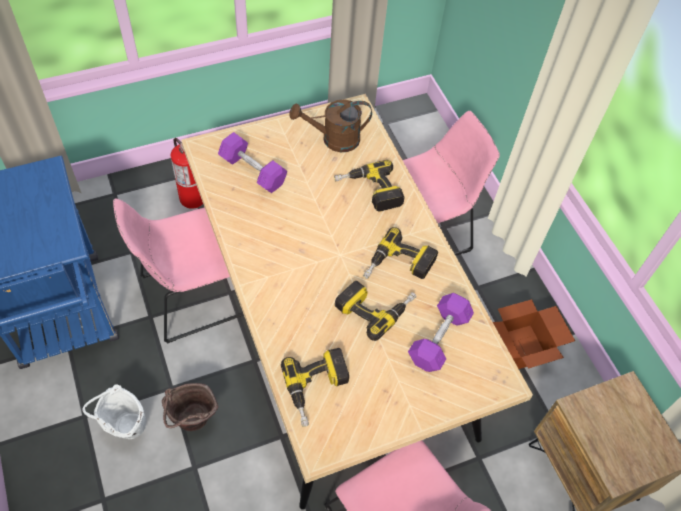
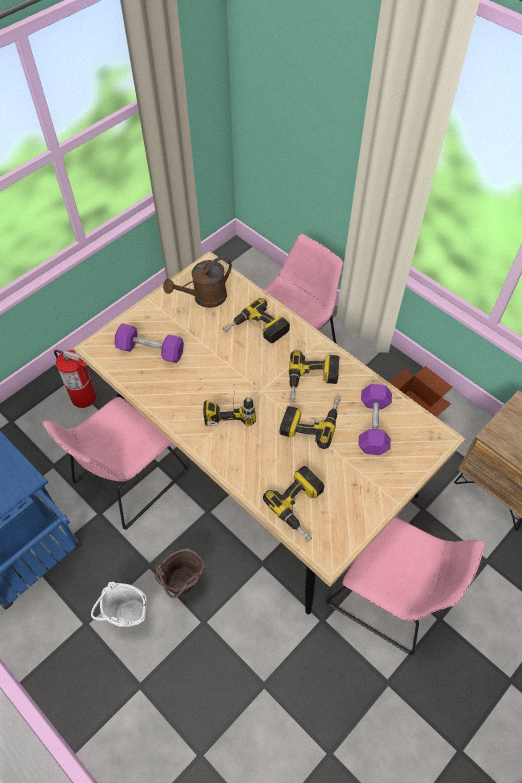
camera: 20 degrees left, 0 degrees up
(301, 258) = (231, 406): none -> power drill

